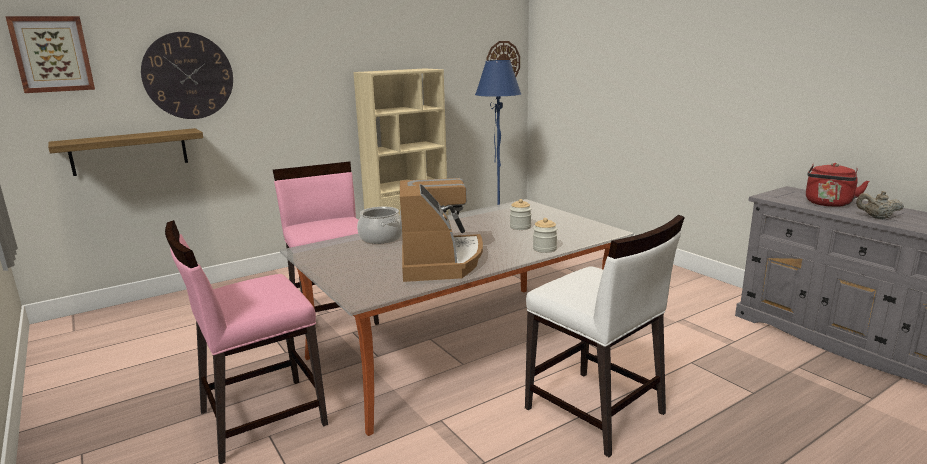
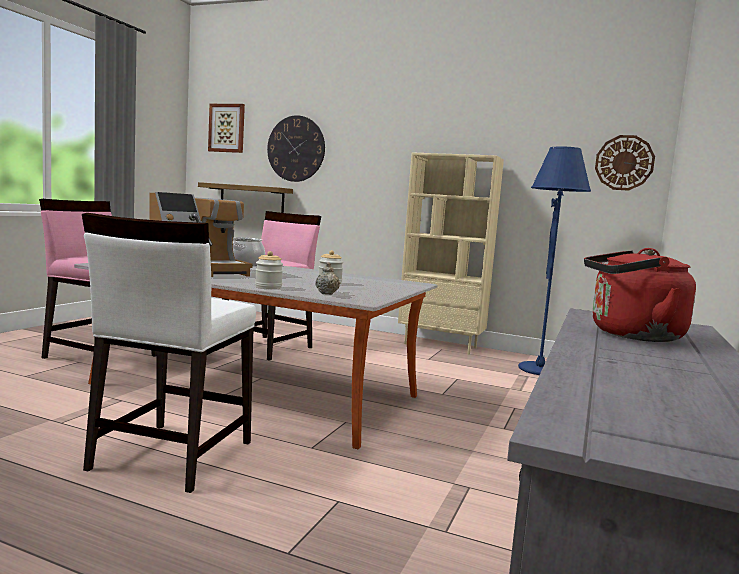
camera: 55 degrees right, 10 degrees down
(877, 218) = (596, 352): beige teapot -> beige teapot (327, 293)

